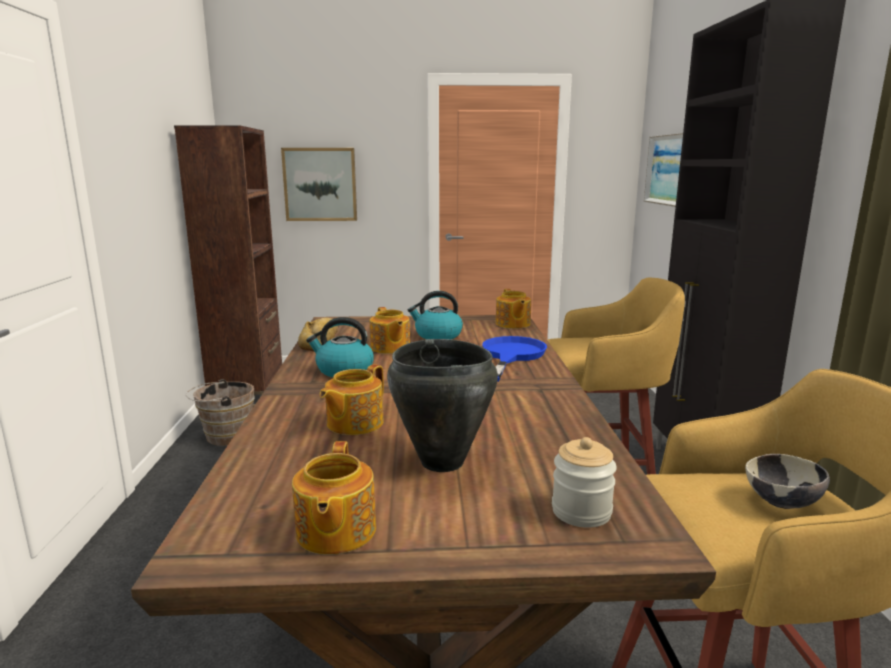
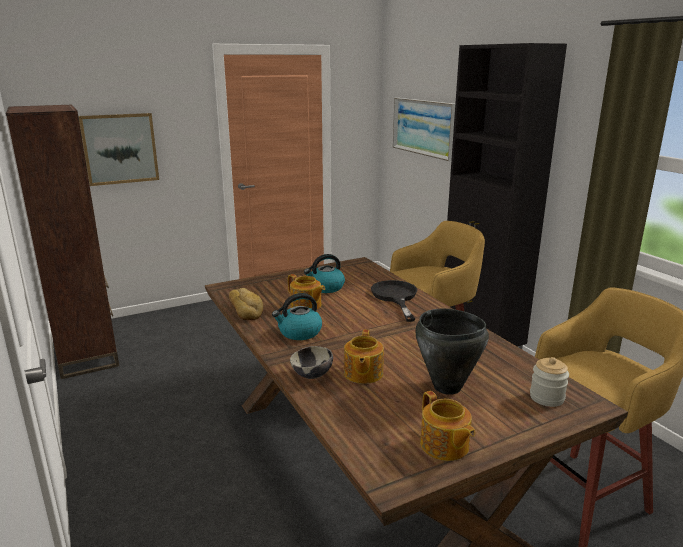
camera: 25 degrees left, 5 degrees up
(224, 436) = (105, 401): brown bucket -> none
(511, 355) = (395, 297): blue frying pan -> black frying pan
(512, 324) = (365, 268): teapot -> none
(781, 503) = (610, 366): bowl -> bowl (312, 375)

